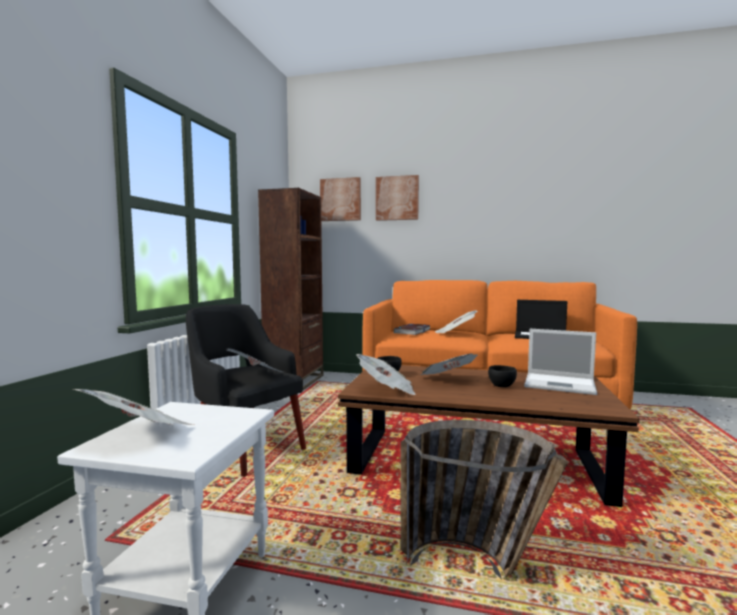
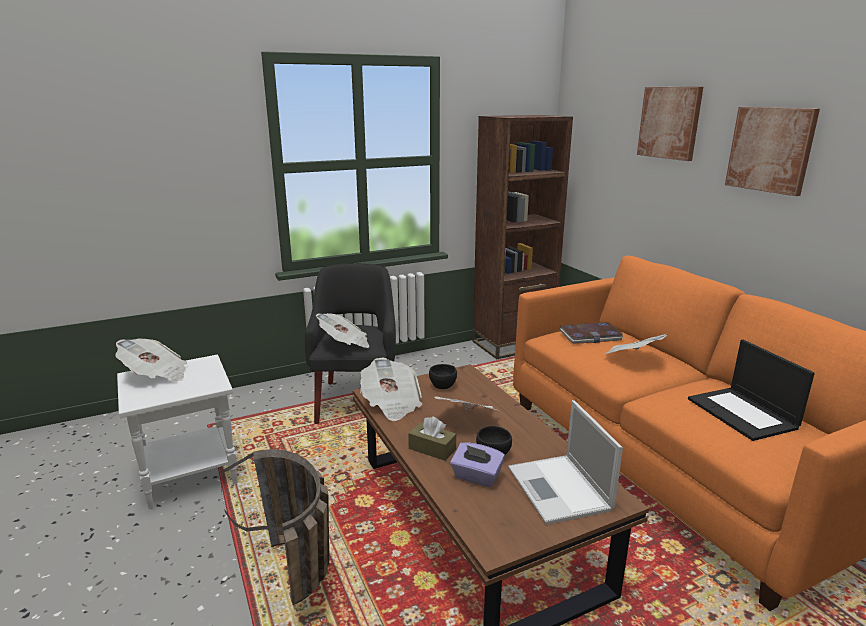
camera: 50 degrees right, 15 degrees up
(340, 199) = (605, 118): picture -> picture (770, 149)
(473, 396) = (432, 449): none -> brown tissue box
(525, 395) = (476, 477): none -> purple tissue box

